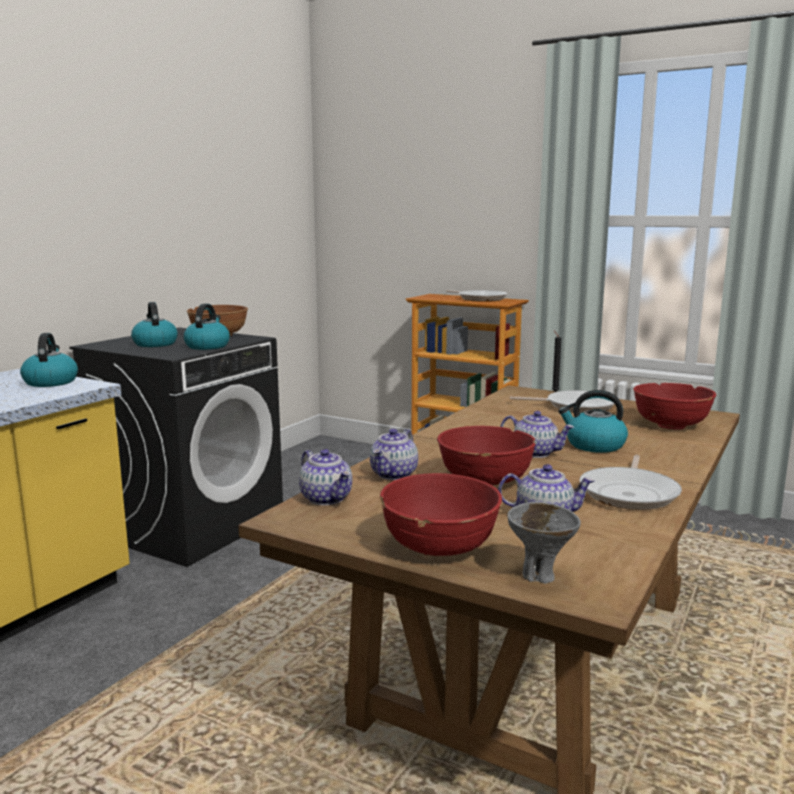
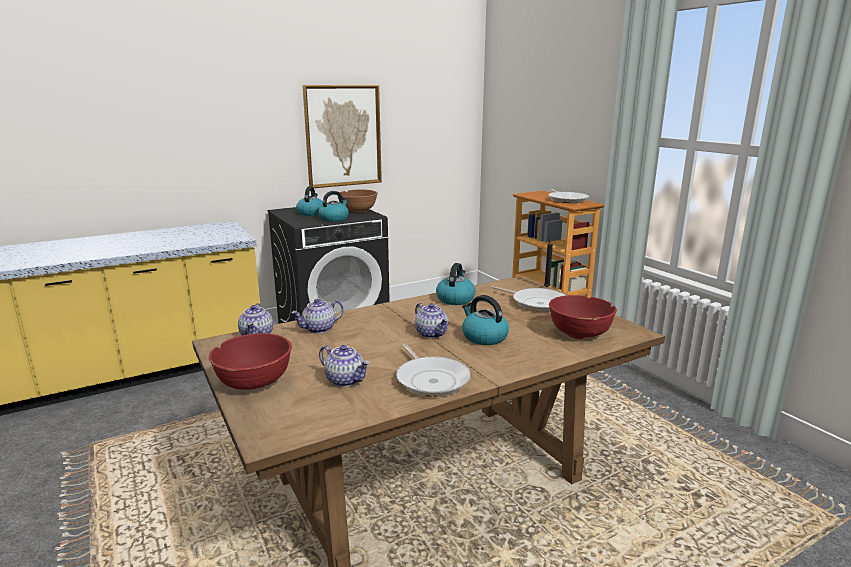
camera: 30 degrees right, 5 degrees up
(50, 382) = (227, 233): kettle -> kettle (455, 299)
(164, 230) = (343, 136): none -> picture
(485, 481) = (360, 346): red bowl -> none
(539, 575) = (268, 416): grey bowl -> none
(630, 493) = (431, 379): frying pan -> frying pan turned 75 degrees counterclockwise

